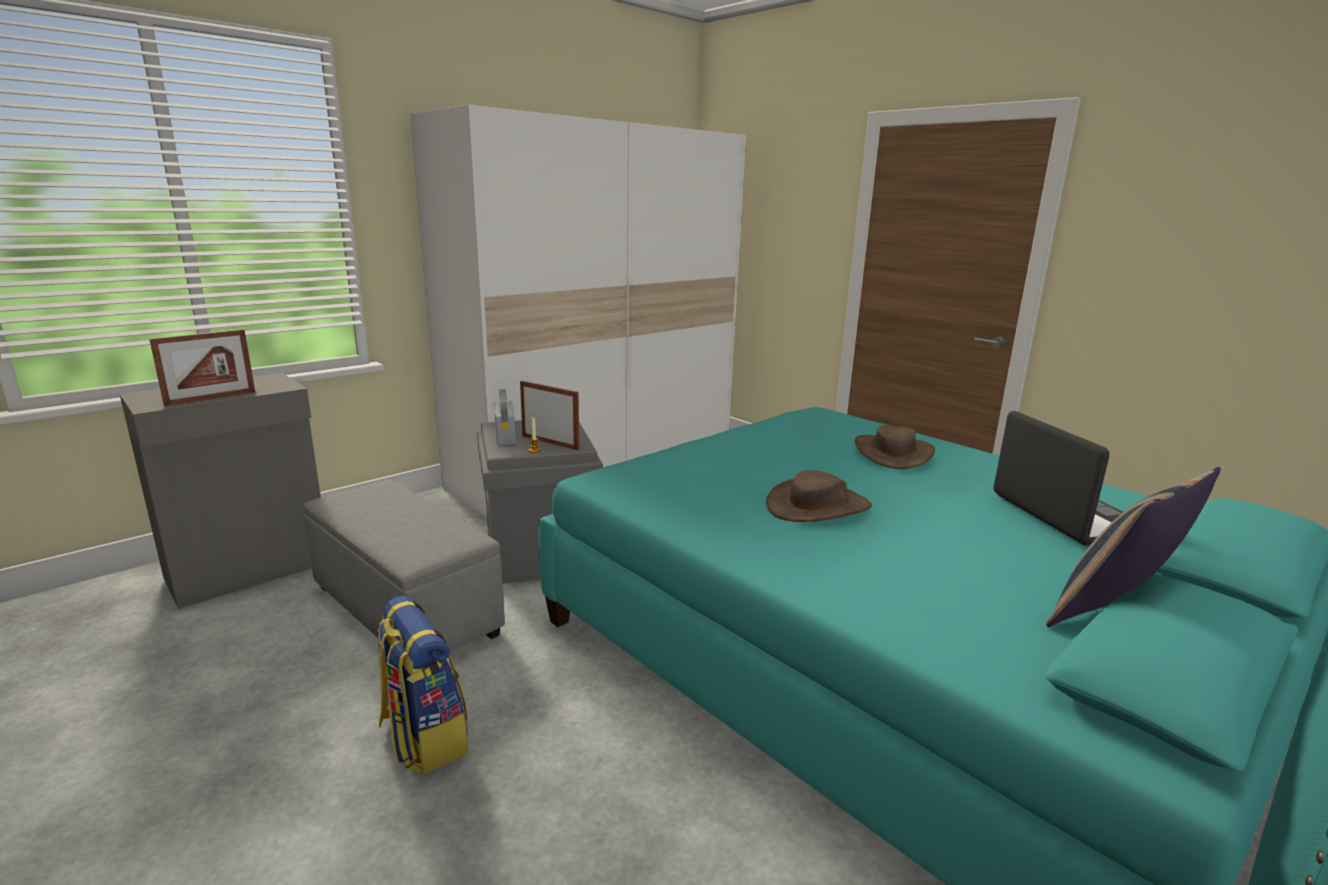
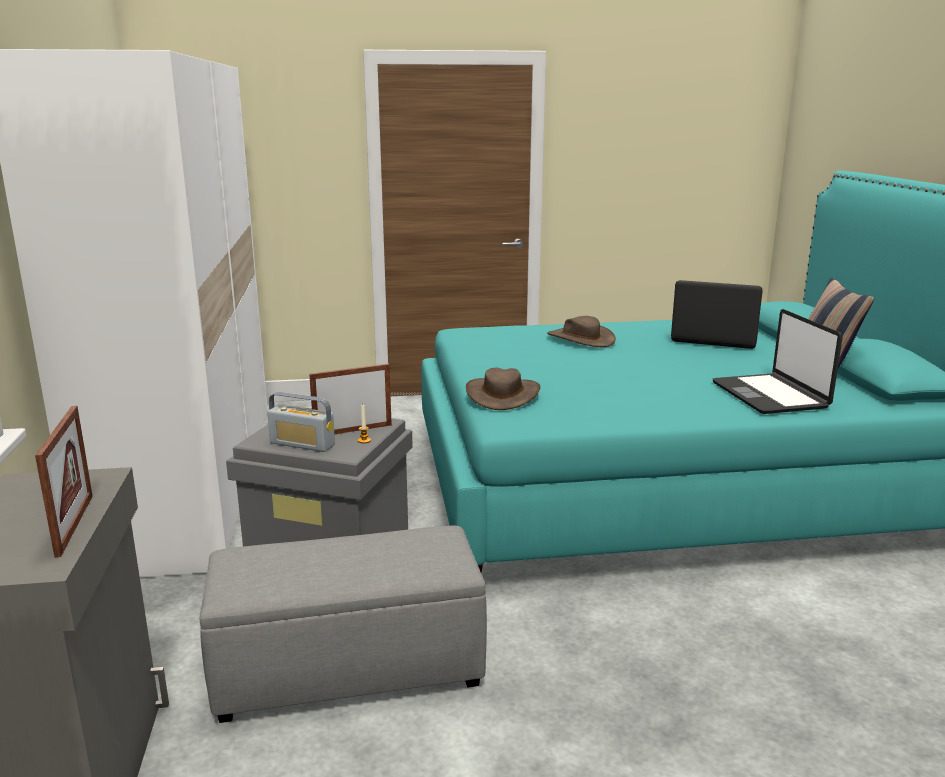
camera: 55 degrees left, 0 degrees up
(423, 738) = (578, 701): backpack -> none
(818, 506) = (642, 381): brown hat -> brown hat (503, 394)
(908, 589) = (770, 395): none -> laptop

